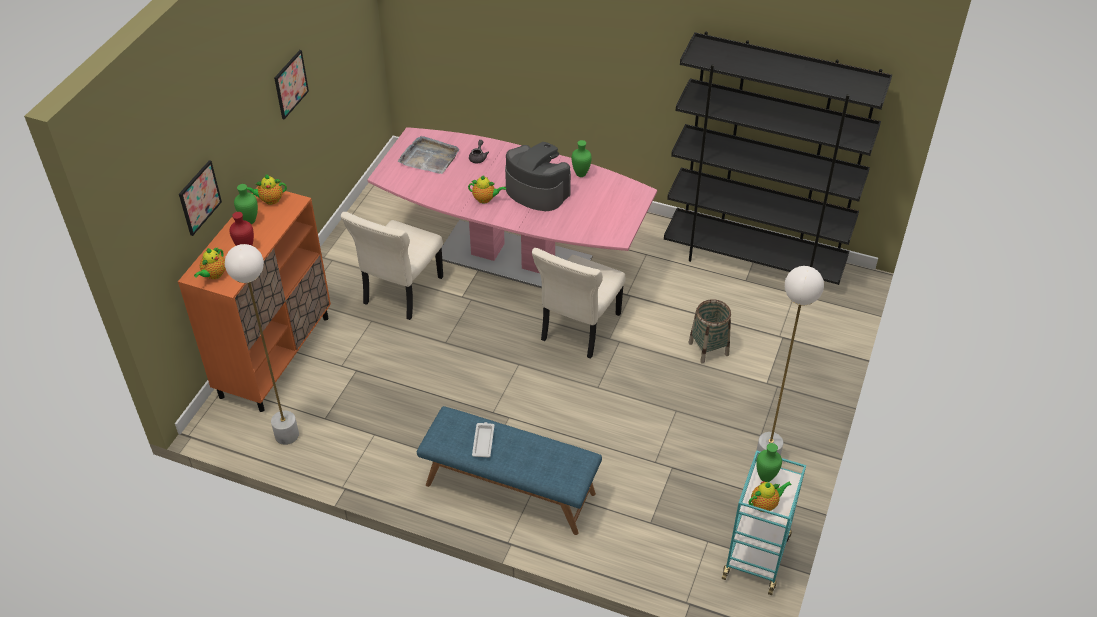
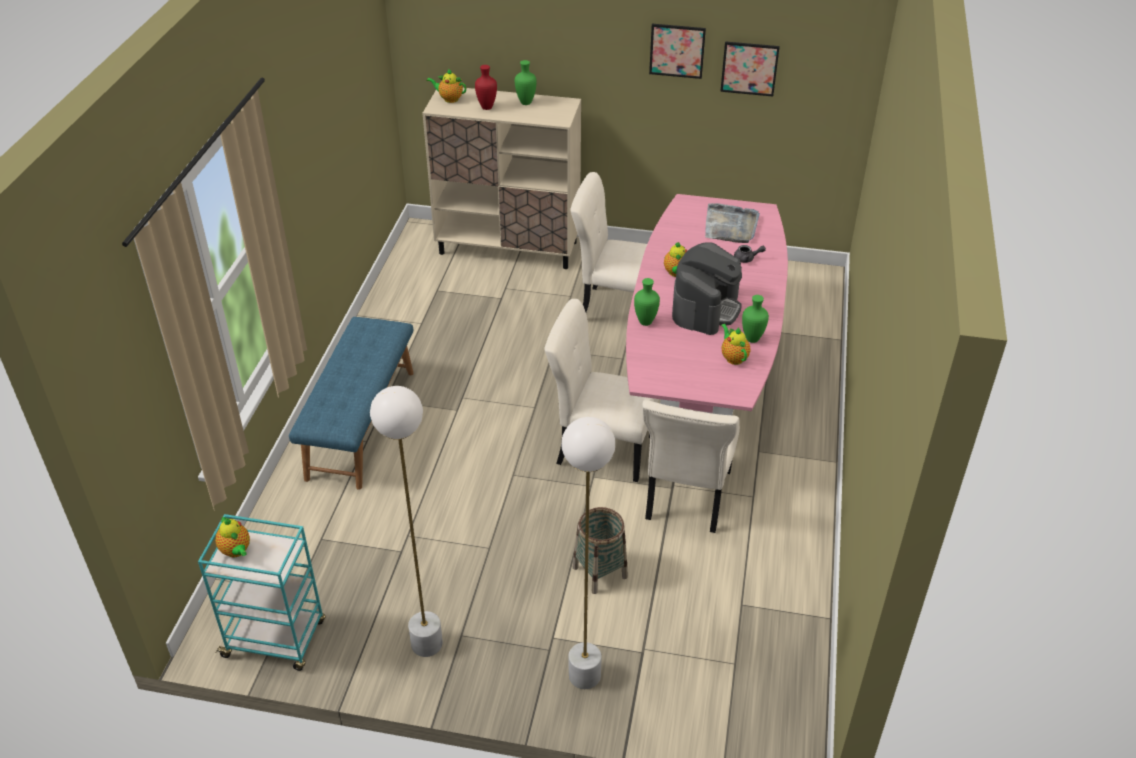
camera: 80 degrees right, 5 degrees down
(199, 197) = (501, 45): picture -> picture (749, 68)
(269, 200) = (558, 107): teapot -> teapot (733, 357)
(275, 356) = (509, 248): orange cabinet -> beige cabinet
(287, 435) = (413, 272): white floor lamp -> white floor lamp (584, 675)
(483, 441) = (361, 353): white tray -> none
(641, 289) = (686, 498): none -> beige chair
(753, 260) = (786, 611): black bookcase -> none
(766, 478) = (276, 550): green vase -> green vase (645, 323)

